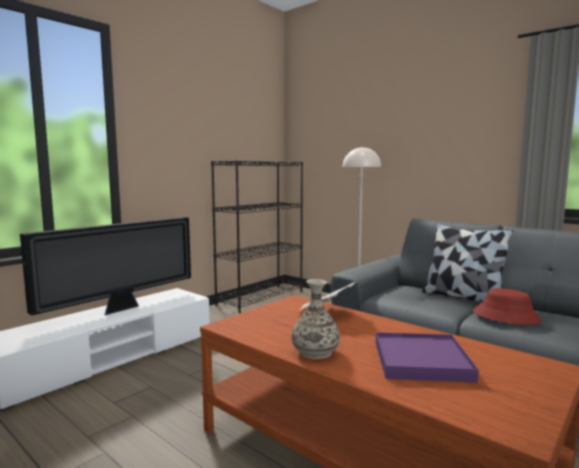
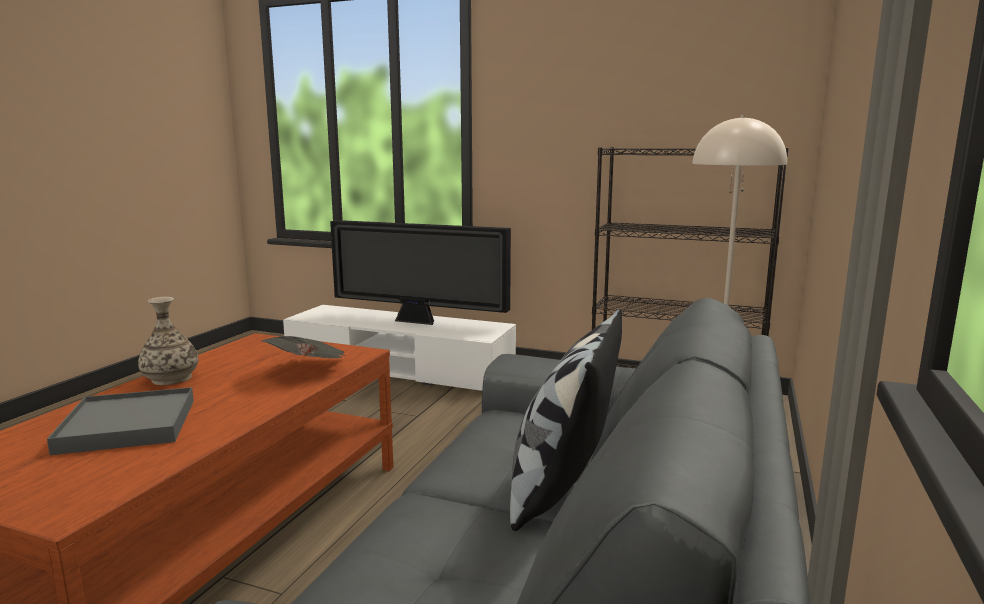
camera: 70 degrees right, 5 degrees up
(421, 361) = (128, 426): purple tray -> grey tray
(506, 316) = (432, 531): red hat -> none

